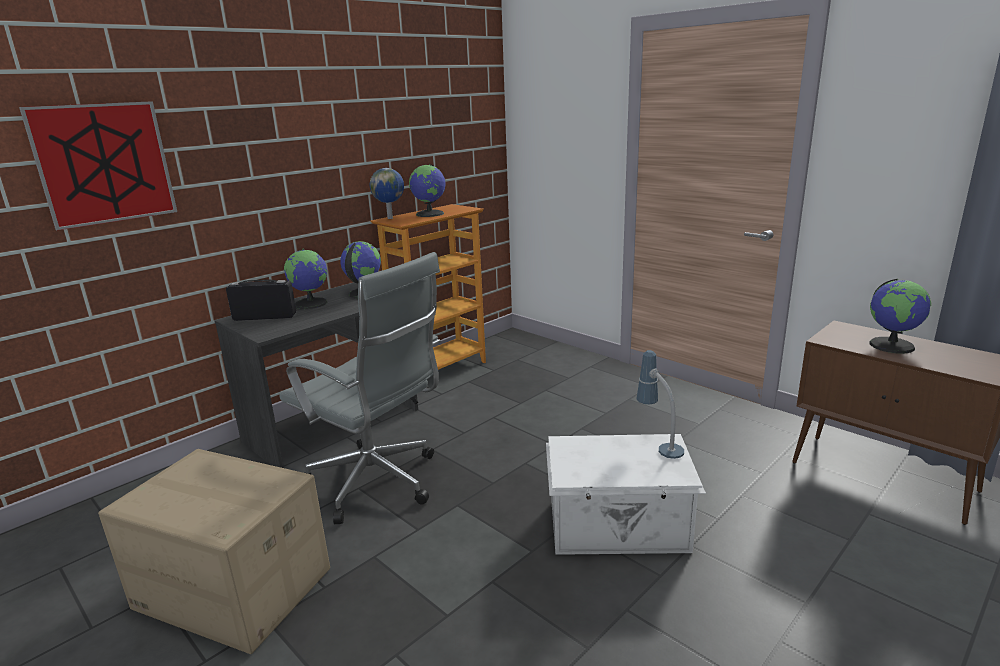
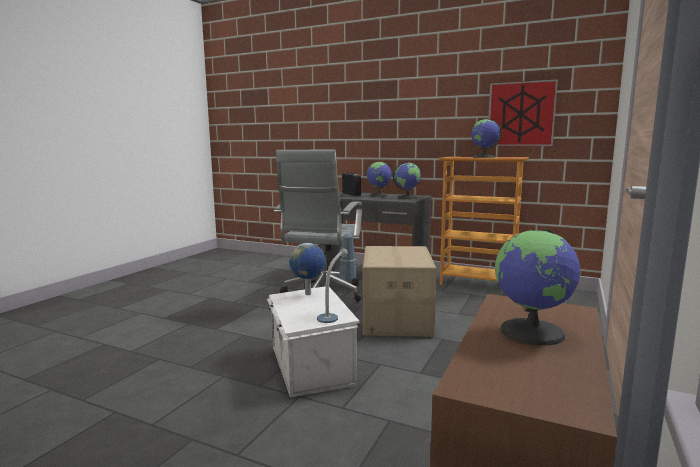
camera: 70 degrees right, 10 degrees down
(104, 163) = (315, 106): picture -> picture (521, 114)
(232, 589) = (230, 288): cardboard box -> cardboard box (395, 318)
(391, 218) = (459, 156): globe -> globe (308, 294)

